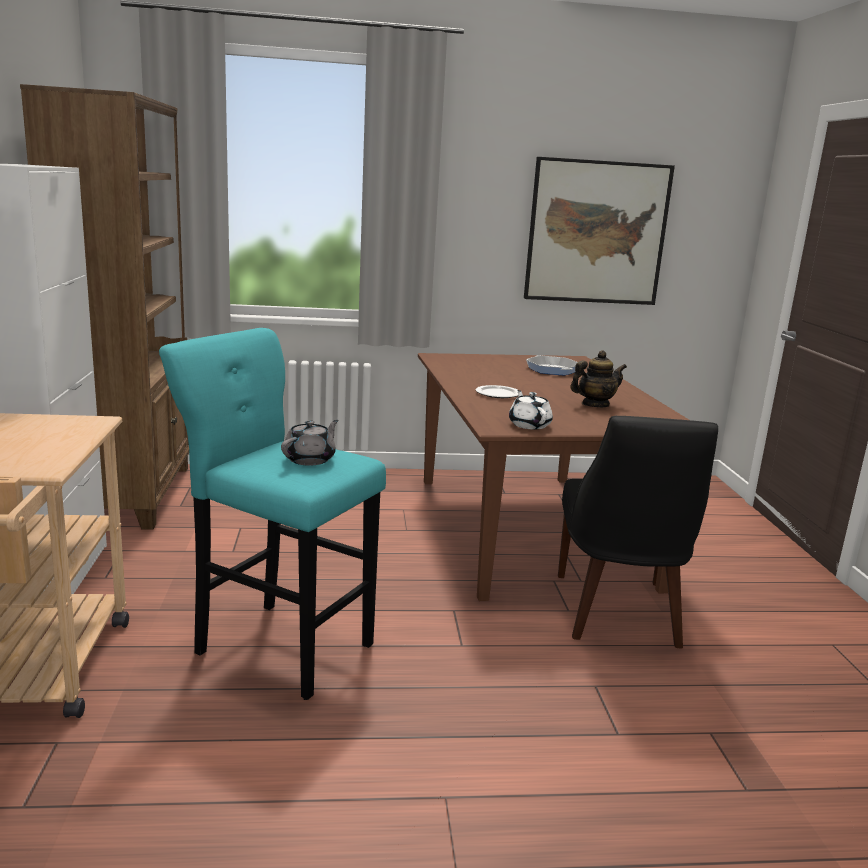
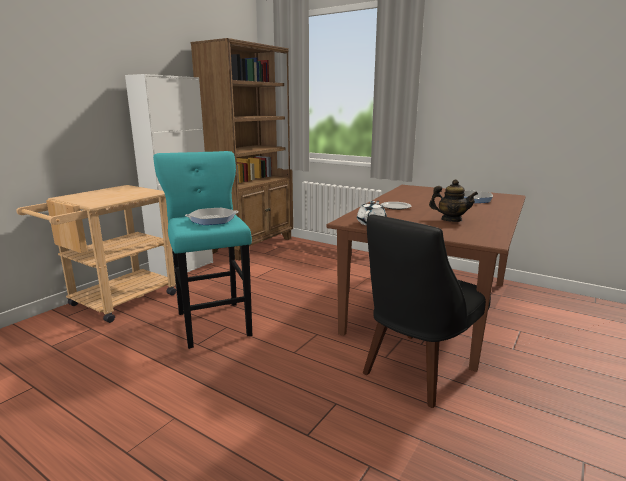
camera: 40 degrees right, 0 degrees up
(310, 459) = (212, 220): grey teapot -> frying pan
(596, 232) = (541, 102): picture -> none

